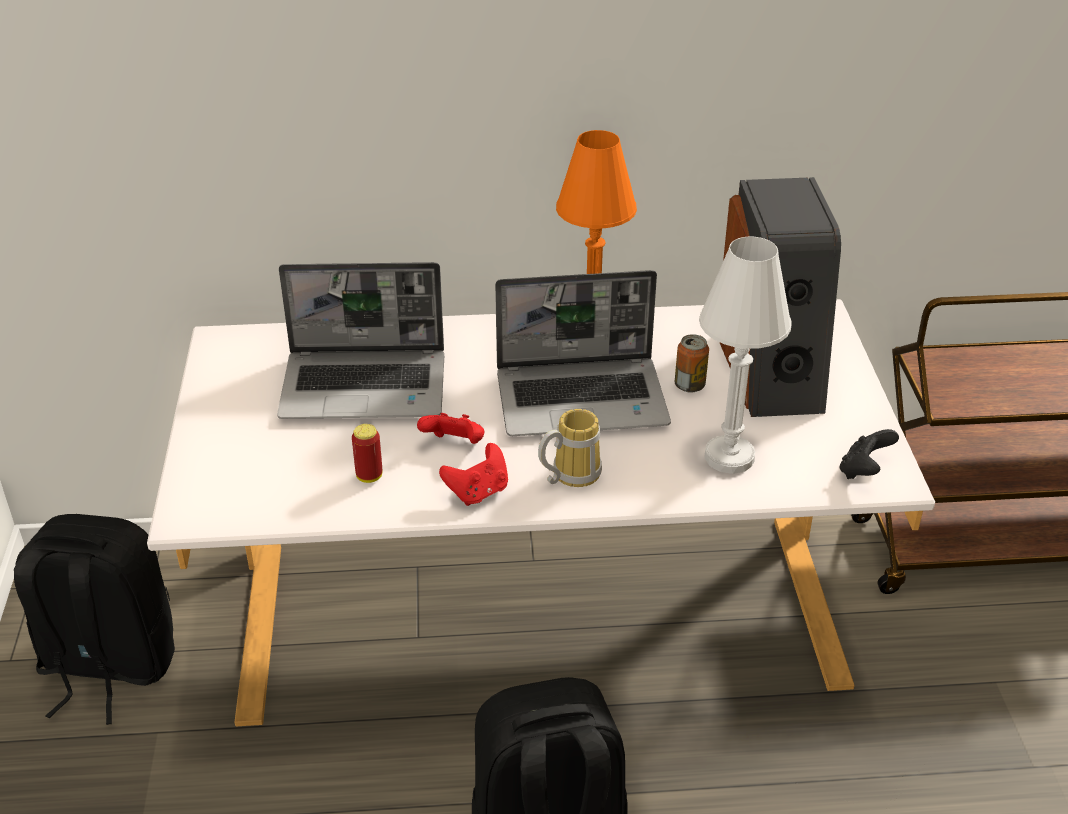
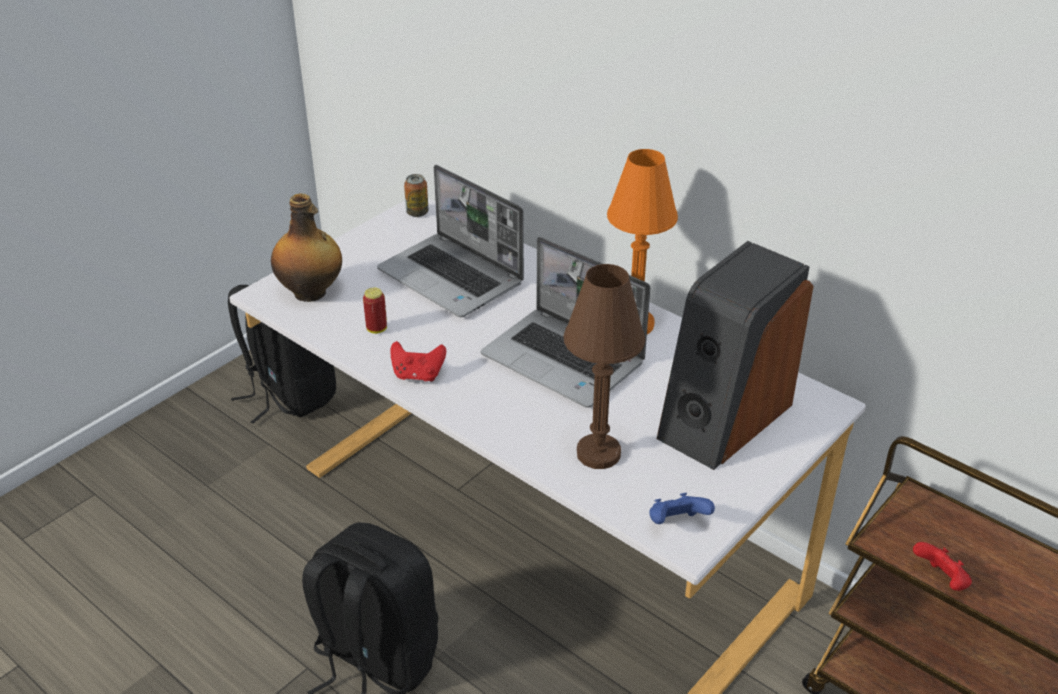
camera: 45 degrees right, 0 degrees up
(241, 483) = (311, 293): none -> bottle
(454, 445) = (447, 340): red game controller -> red game controller (941, 580)
(569, 474) = (483, 399): mug -> none
(689, 385) = (648, 393): can -> can (417, 213)
(729, 457) = (598, 454): white table lamp -> brown table lamp
(863, 471) = (676, 523): black game controller -> blue game controller

